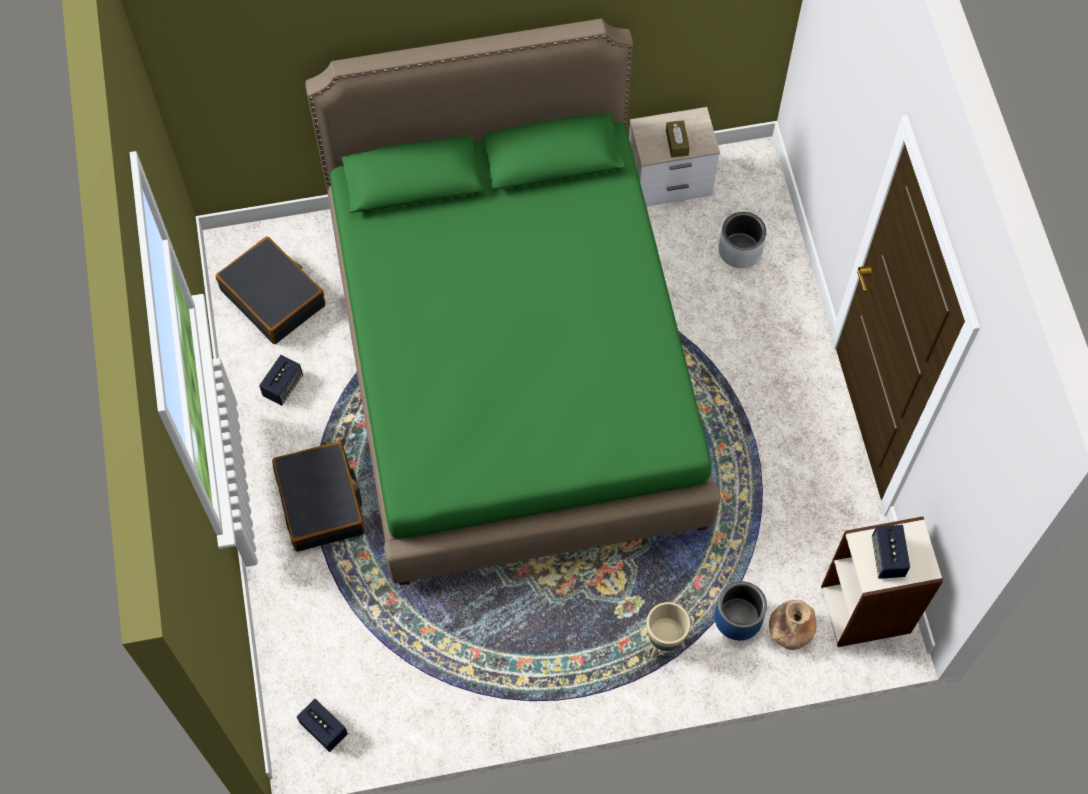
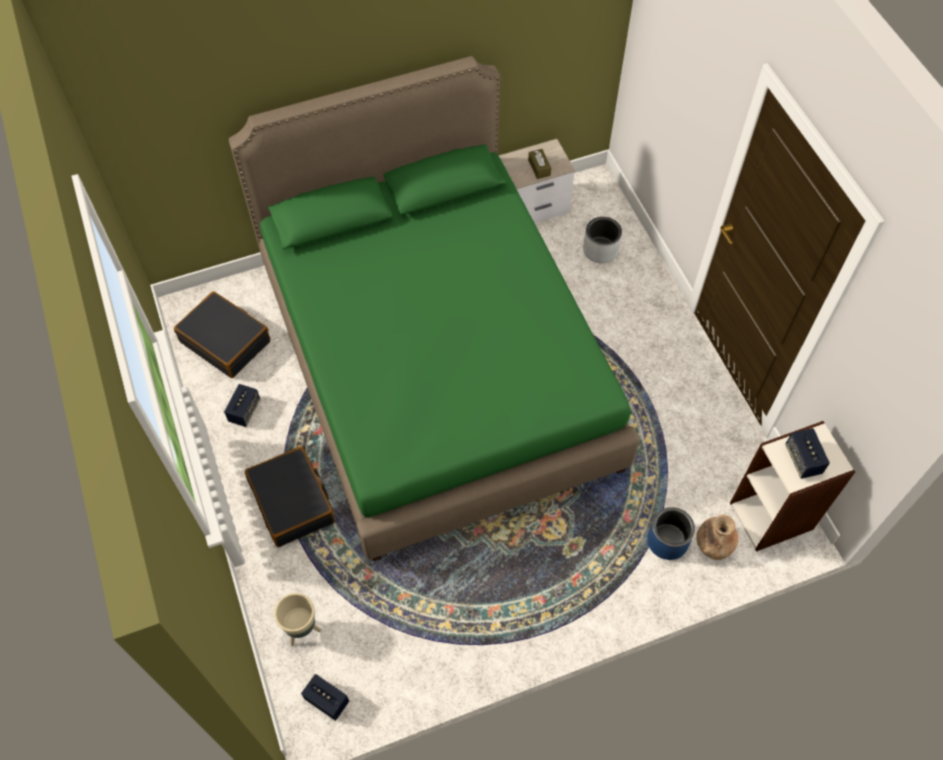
camera: 10 degrees left, 5 degrees down
(663, 643) = (609, 572): beige planter -> beige planter (302, 630)

